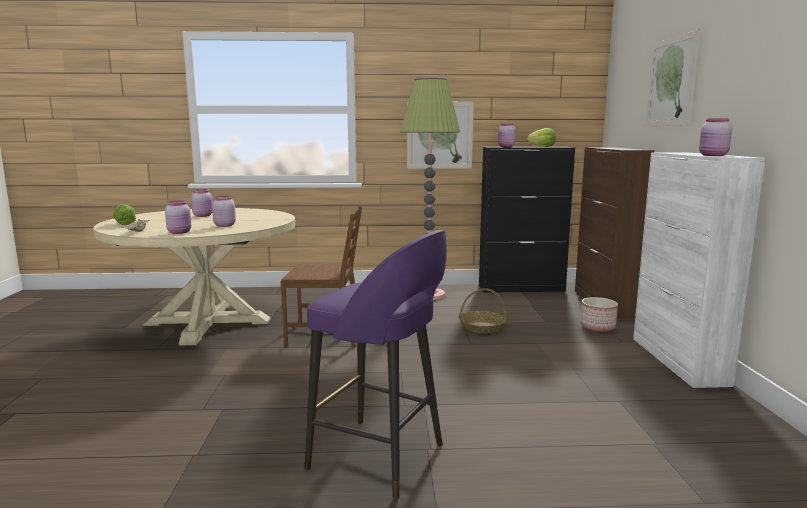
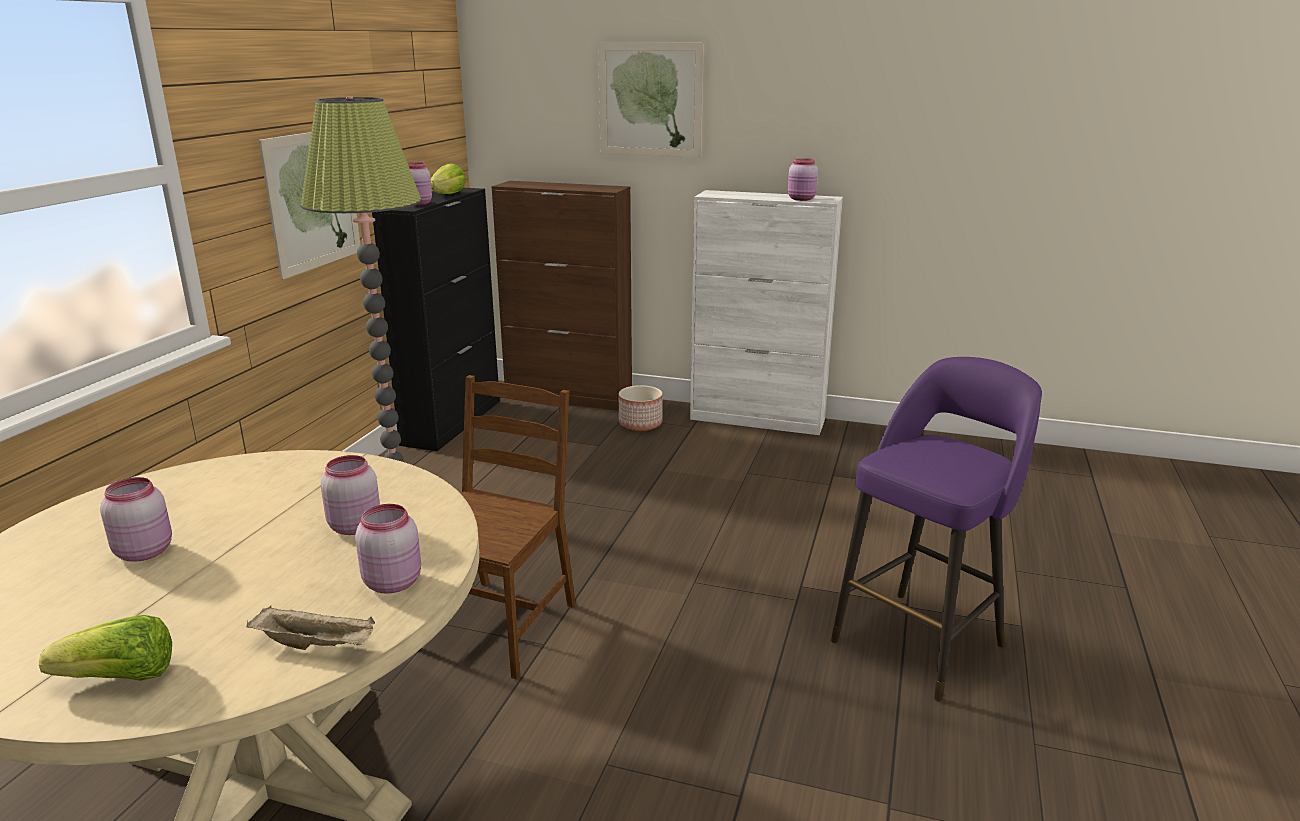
camera: 70 degrees left, 10 degrees up
(482, 327) = (581, 489): basket -> none

